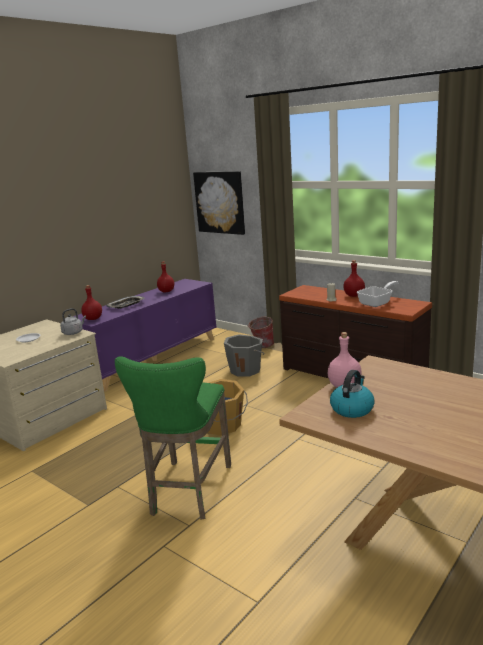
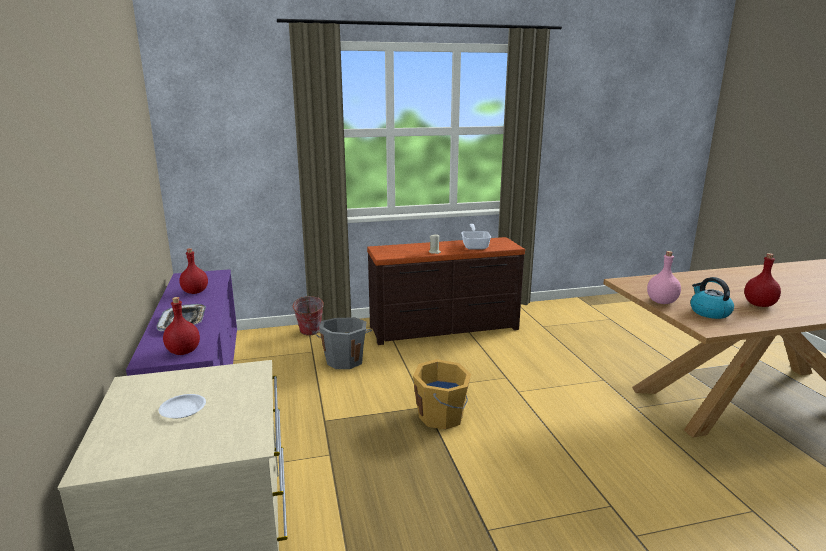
camera: 55 degrees left, 0 degrees up
(73, 332) = (236, 372): grey kettle -> none
(188, 492) = (549, 484): green stool -> none
(220, 202) = (215, 160): picture -> none
(354, 295) = (440, 245): red bottle -> red bottle (758, 304)

